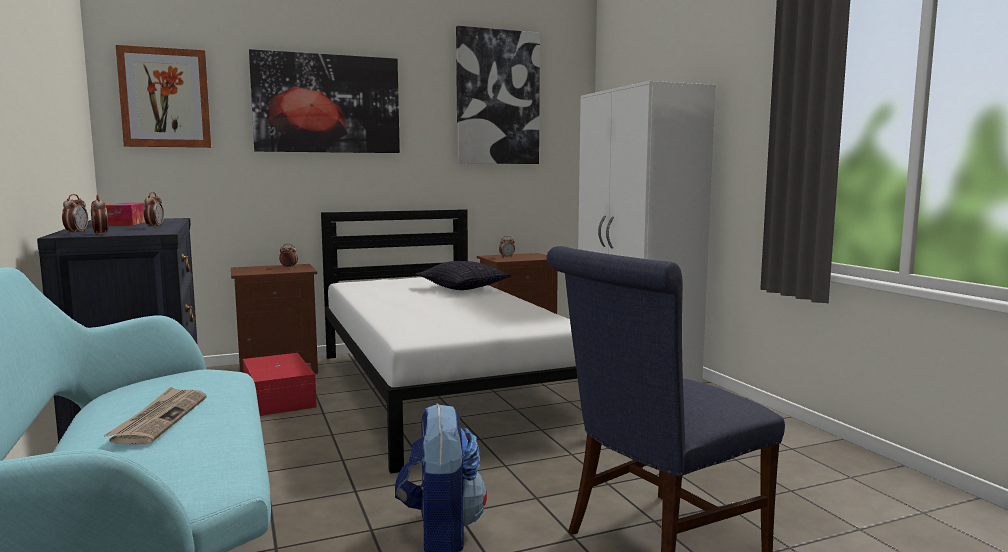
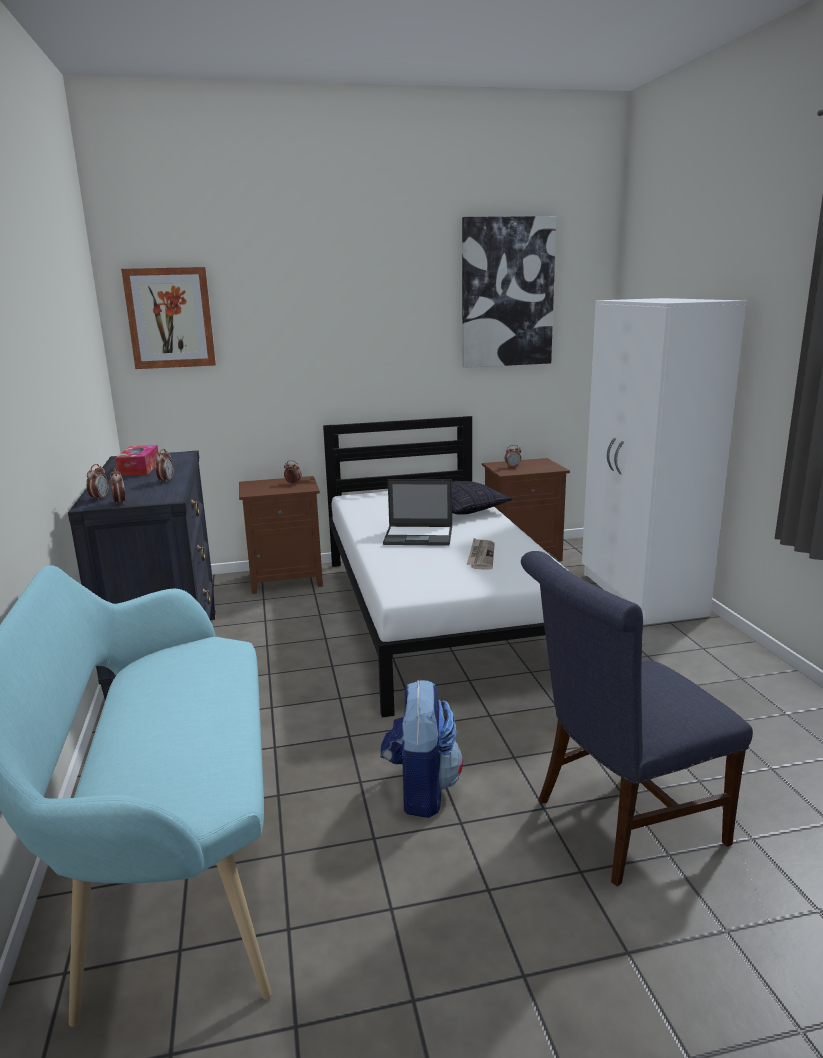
camera: 10 degrees right, 10 degrees up
(159, 419) = (176, 708): newspaper -> newspaper (481, 556)
(280, 397) = (287, 616): red storage box -> none
(327, 104) = (327, 313): picture -> none
(423, 303) = (419, 536): none -> laptop

